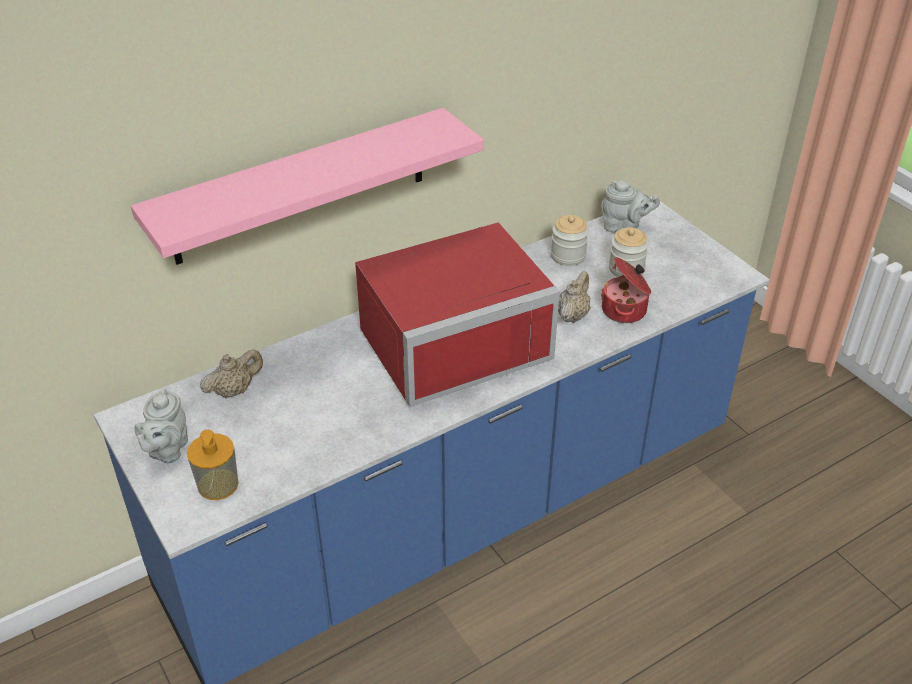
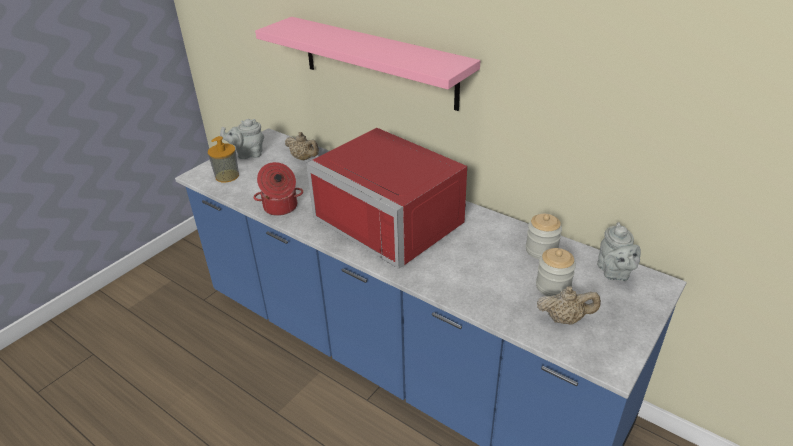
camera: 70 degrees right, 5 degrees down
(572, 315) = (464, 269): beige teapot -> beige teapot (565, 319)
(625, 310) = (493, 298): cooking pot -> cooking pot (280, 207)

